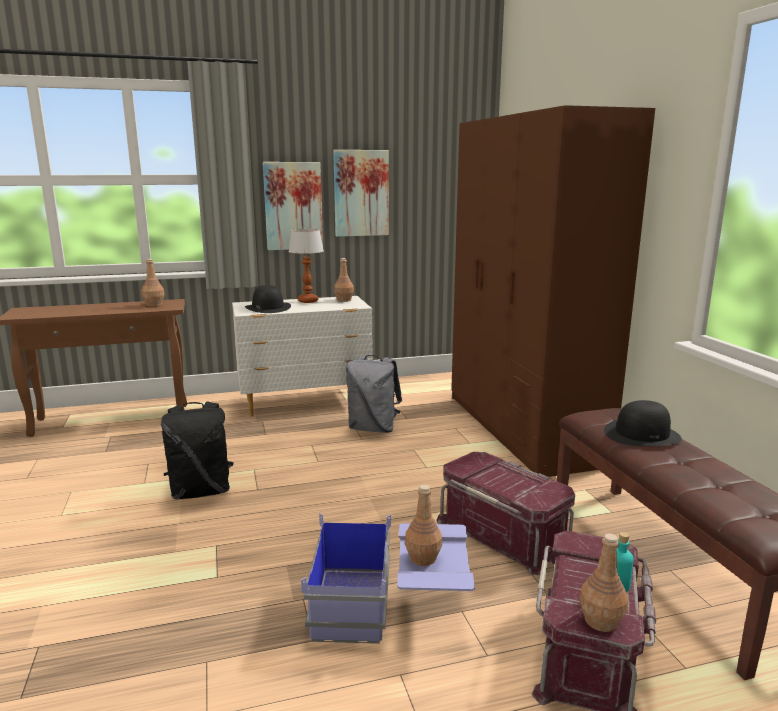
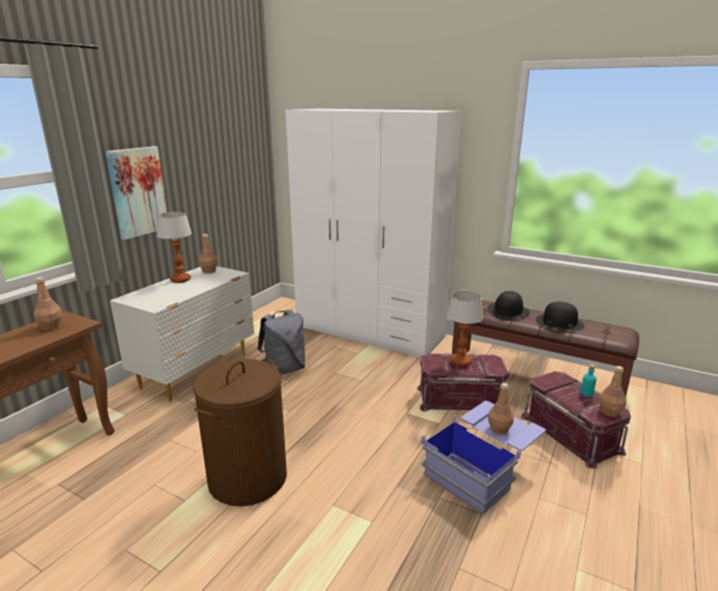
camera: 45 degrees left, 5 degrees up
(201, 491) = (247, 478): black backpack -> brown laundry basket
(268, 308) = (163, 296): black hat -> black hat (559, 322)
(361, 193) = (189, 171): picture -> none
(508, 476) = (460, 362): none -> table lamp
(522, 428) = (369, 331): brown wardrobe -> white wardrobe

